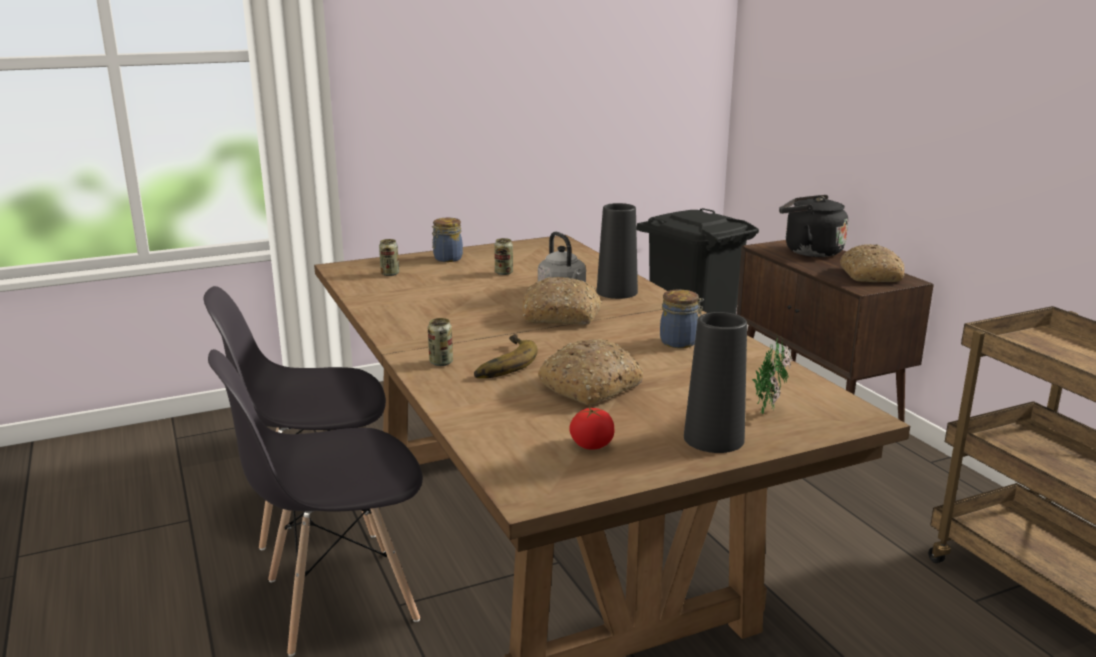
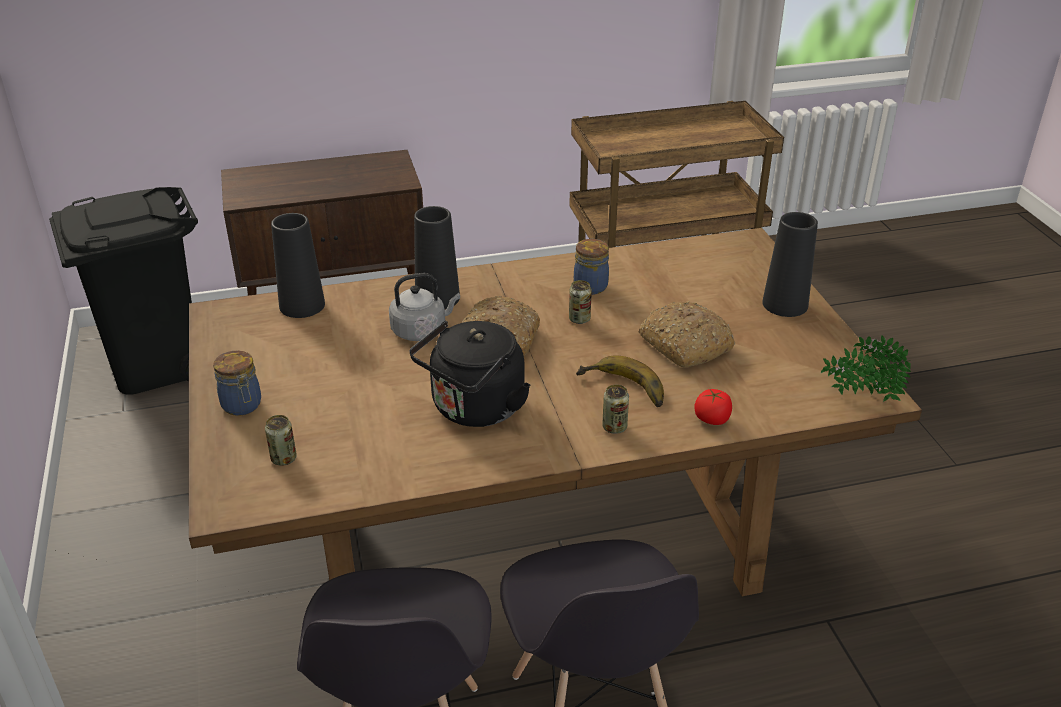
camera: 80 degrees left, 15 degrees up
(504, 273) = (331, 364): can -> can (579, 319)
(579, 258) = (302, 305): none -> black vase
(592, 444) = (797, 358): tomato -> tomato (712, 419)
(766, 406) = (729, 272): potted plant -> potted plant (861, 395)
(809, 251) = (275, 180): black kettle -> black kettle (474, 409)
(869, 275) = (368, 170): bread -> none

